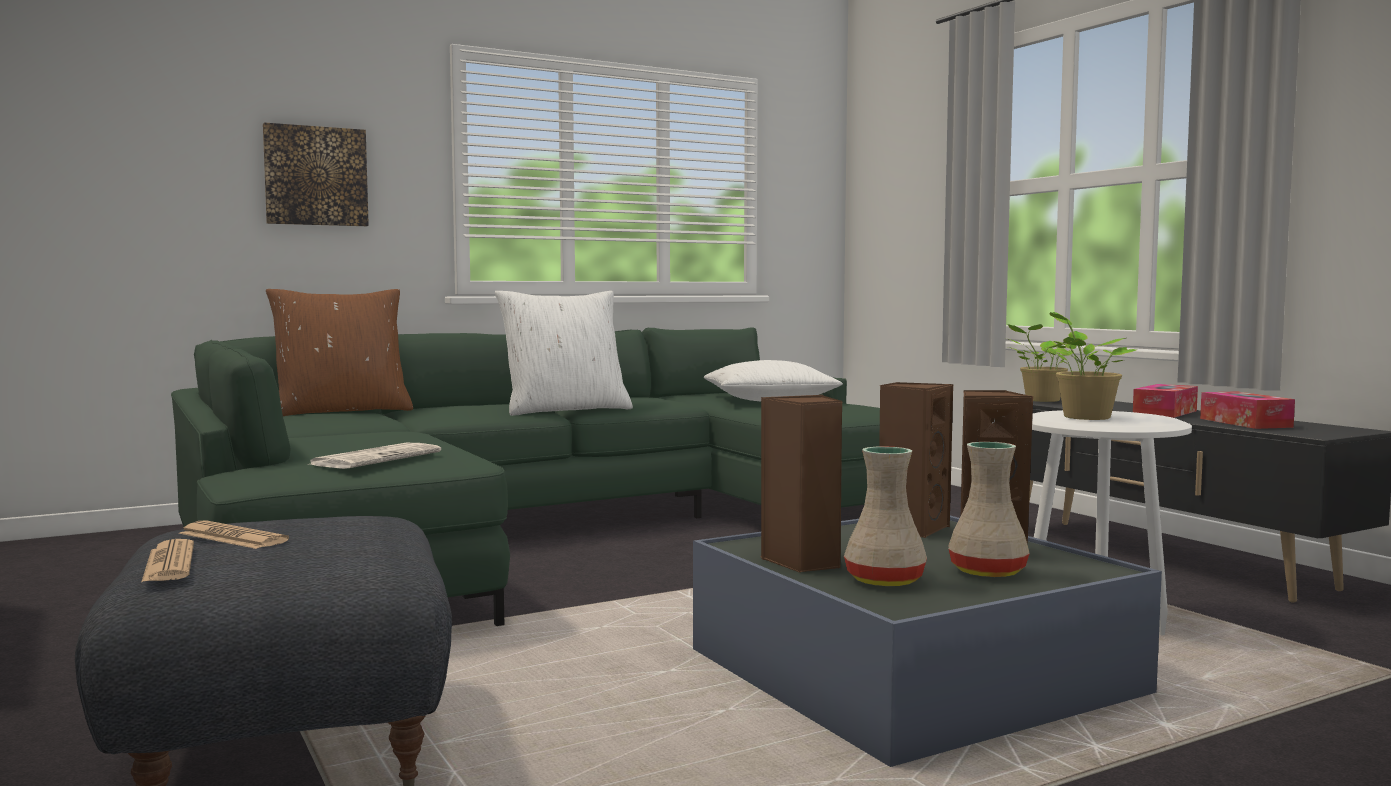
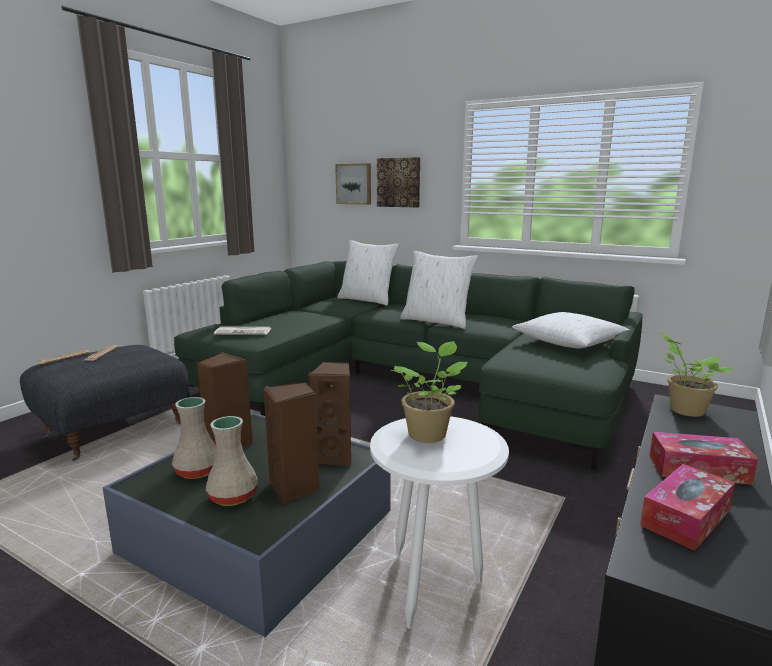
camera: 60 degrees right, 10 degrees up
(195, 173) = (354, 184): none -> picture
(342, 411) = (367, 300): brown pillow -> white pillow

